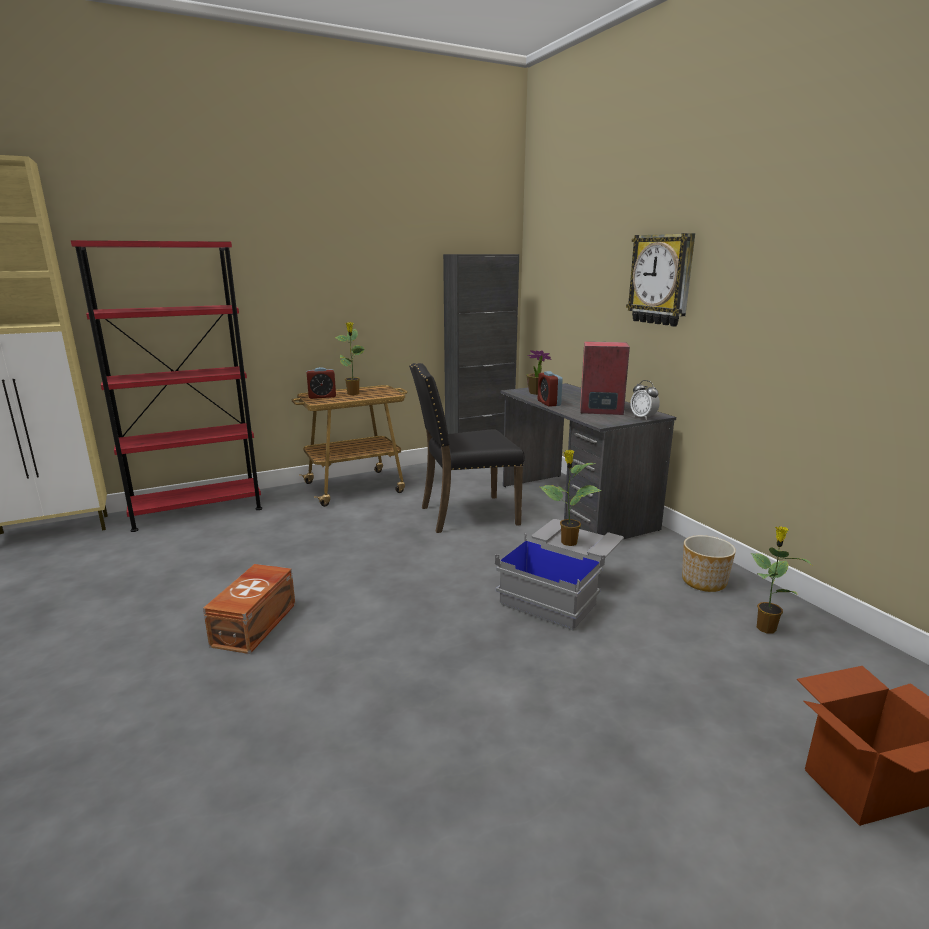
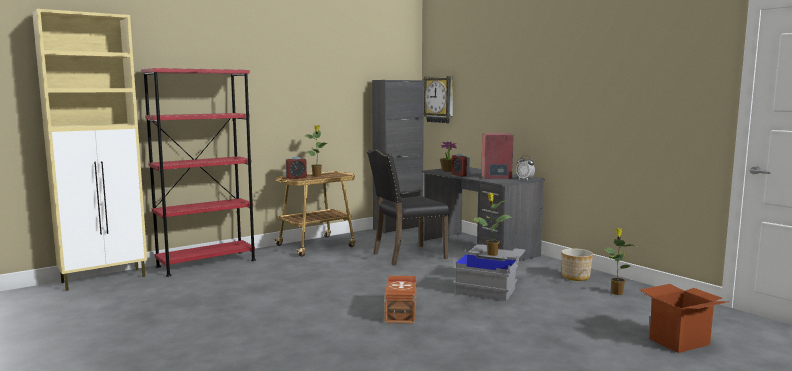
camera: 10 degrees left, 10 degrees down
(256, 624) = (303, 311): brown storage box -> brown storage box (402, 311)
(661, 279) = (527, 94): wall clock -> wall clock (439, 99)

